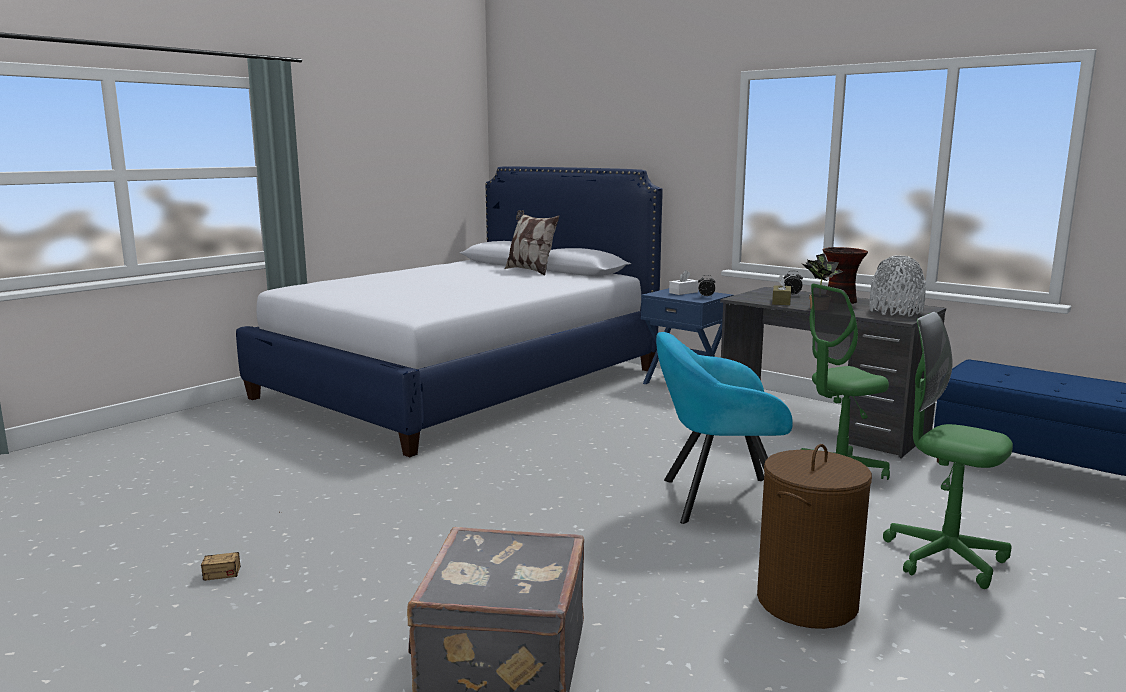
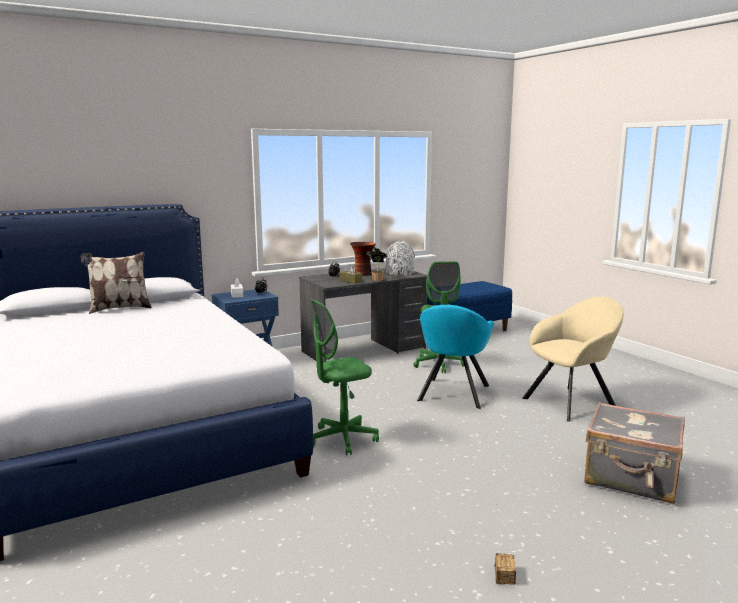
camera: 70 degrees left, 0 degrees up
(806, 602) = (572, 402): brown laundry basket -> beige armchair
(944, 558) = (537, 370): green office chair -> green office chair (342, 439)

